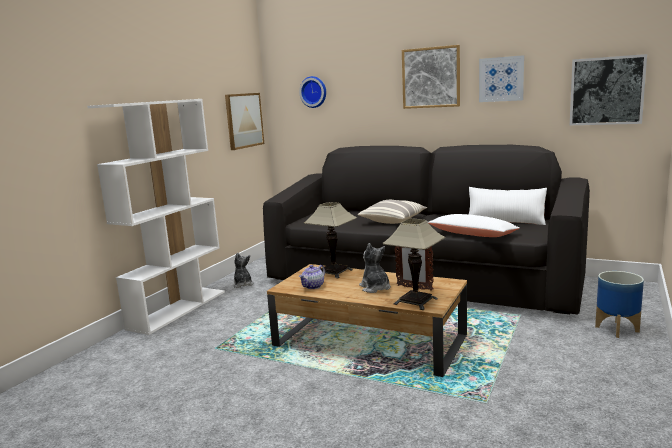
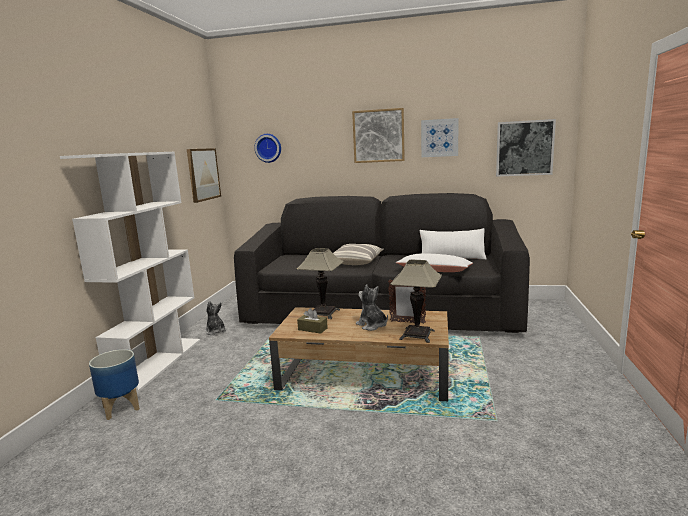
camera: 15 degrees left, 0 degrees up
(313, 286) = (312, 329): teapot -> brown tissue box
(617, 329) = (559, 342): planter -> planter (121, 408)

